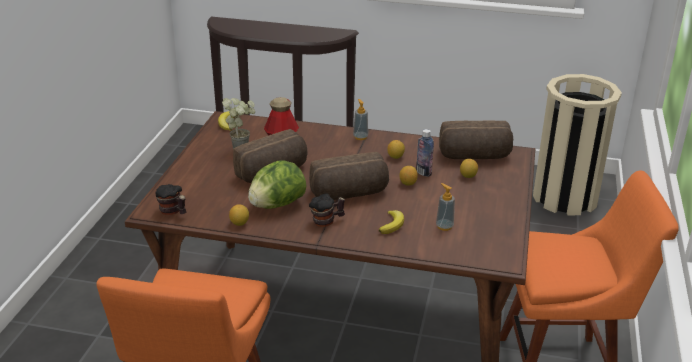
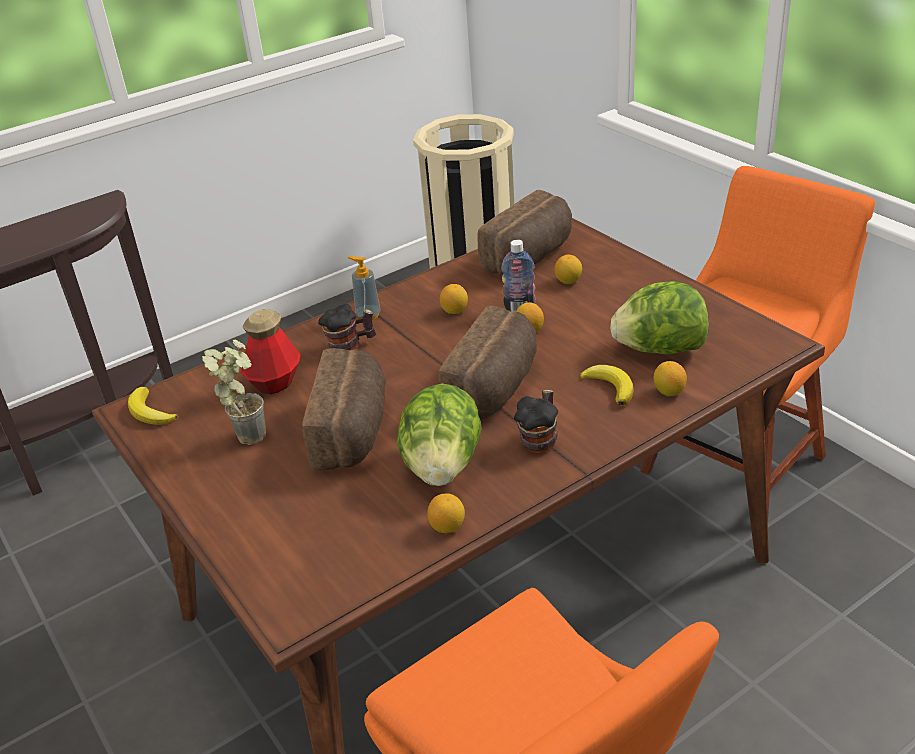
camera: 45 degrees left, 5 degrees up
(173, 212) = (327, 589): mug -> mug (350, 346)
(411, 243) = (669, 392): none -> lemon
(444, 226) = (659, 350): soap dispenser -> lettuce

